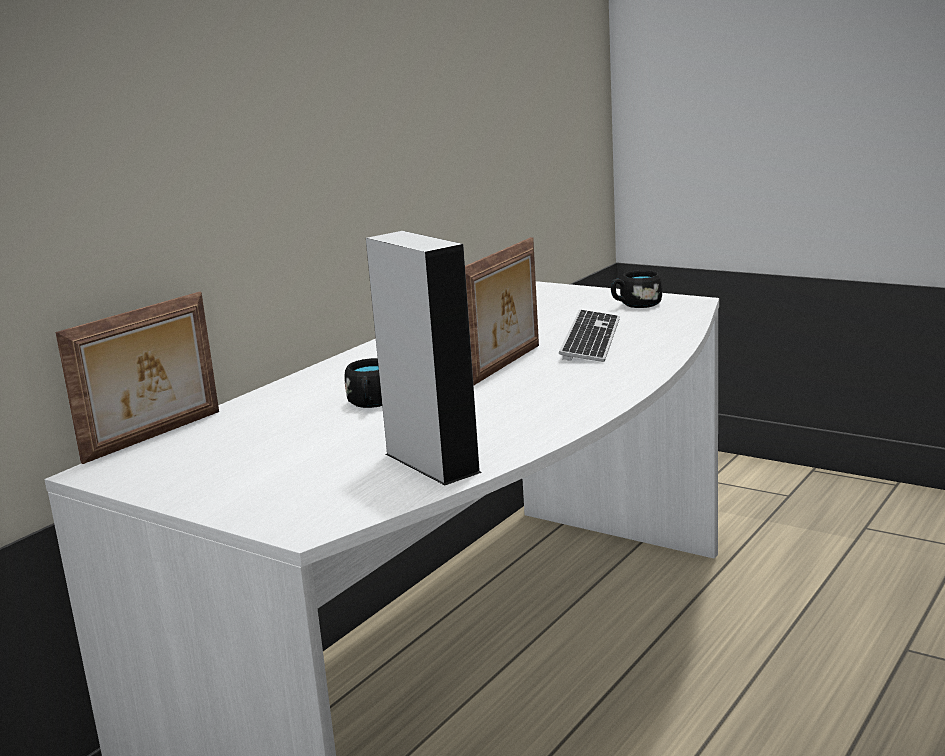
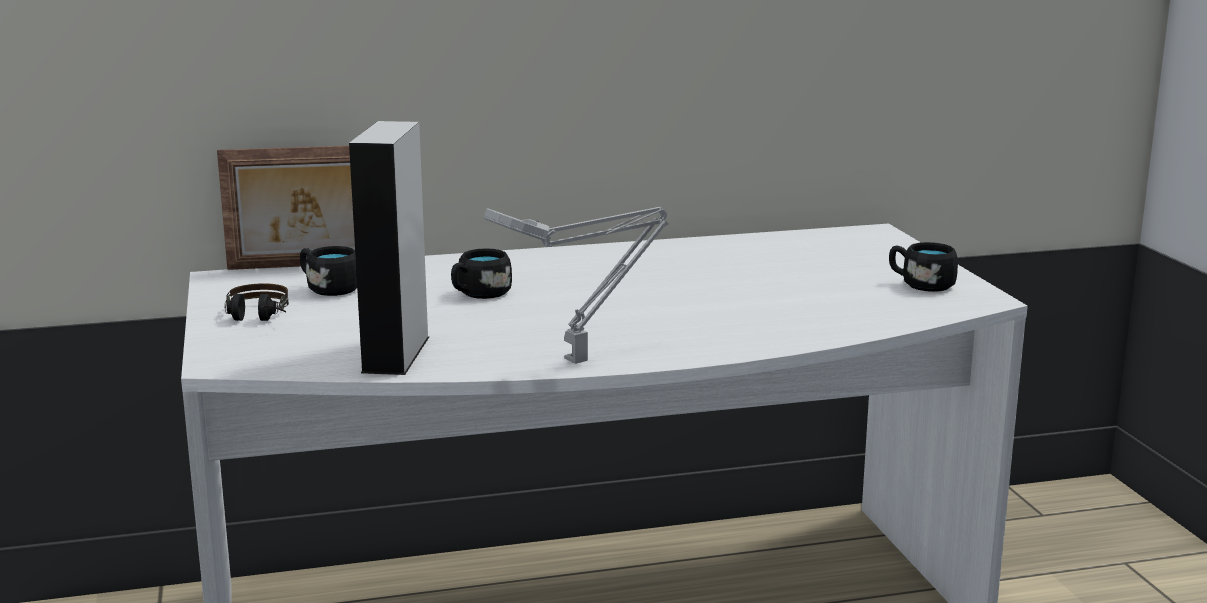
camera: 40 degrees right, 0 degrees up
(230, 443) = (328, 288): none -> black mug
(234, 486) = (257, 319): none -> headphones
(507, 366) = (651, 300): picture frame -> none
(574, 415) = (581, 360): none -> grey table lamp
(591, 339) = (783, 302): keyboard -> none

